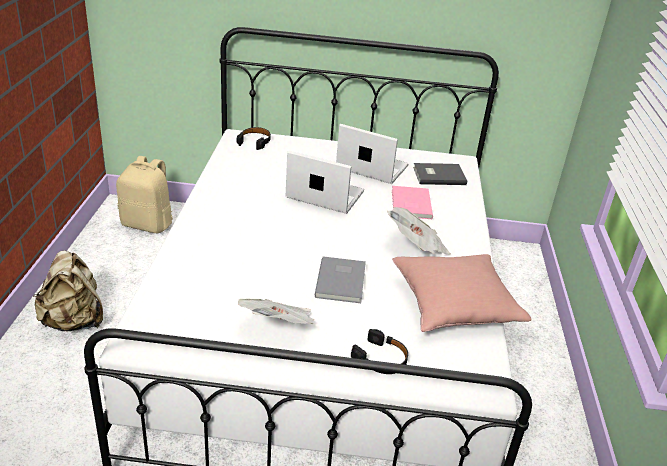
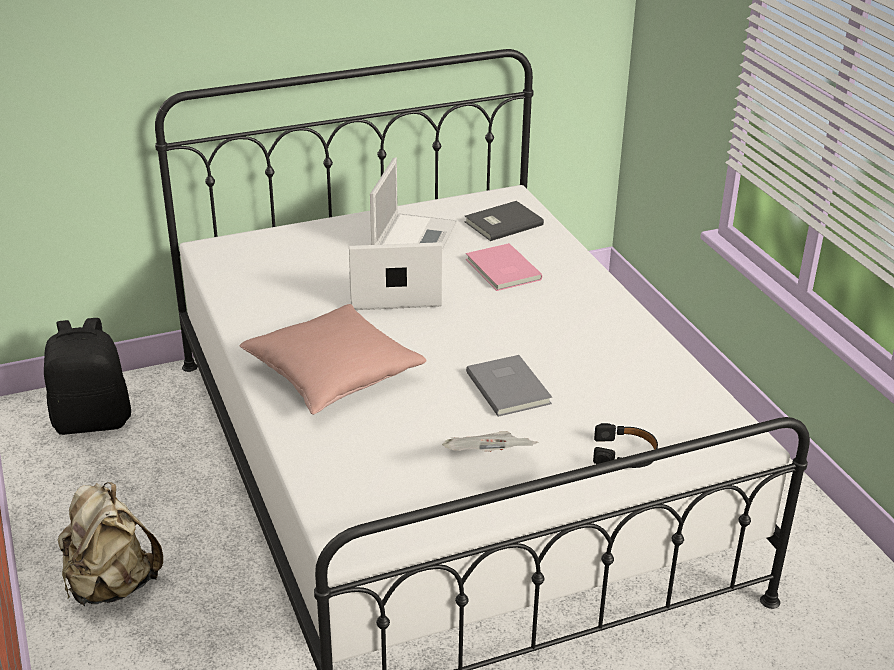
camera: 25 degrees left, 0 degrees up
(148, 224) = (93, 420): beige backpack -> black backpack
(255, 141) = (238, 249): black headphones -> none
(370, 167) = (414, 237): laptop -> laptop turned 105 degrees clockwise
(417, 246) = (553, 318): newspaper -> none
(454, 304) = (646, 368): pink pillow -> pink pillow (333, 374)

